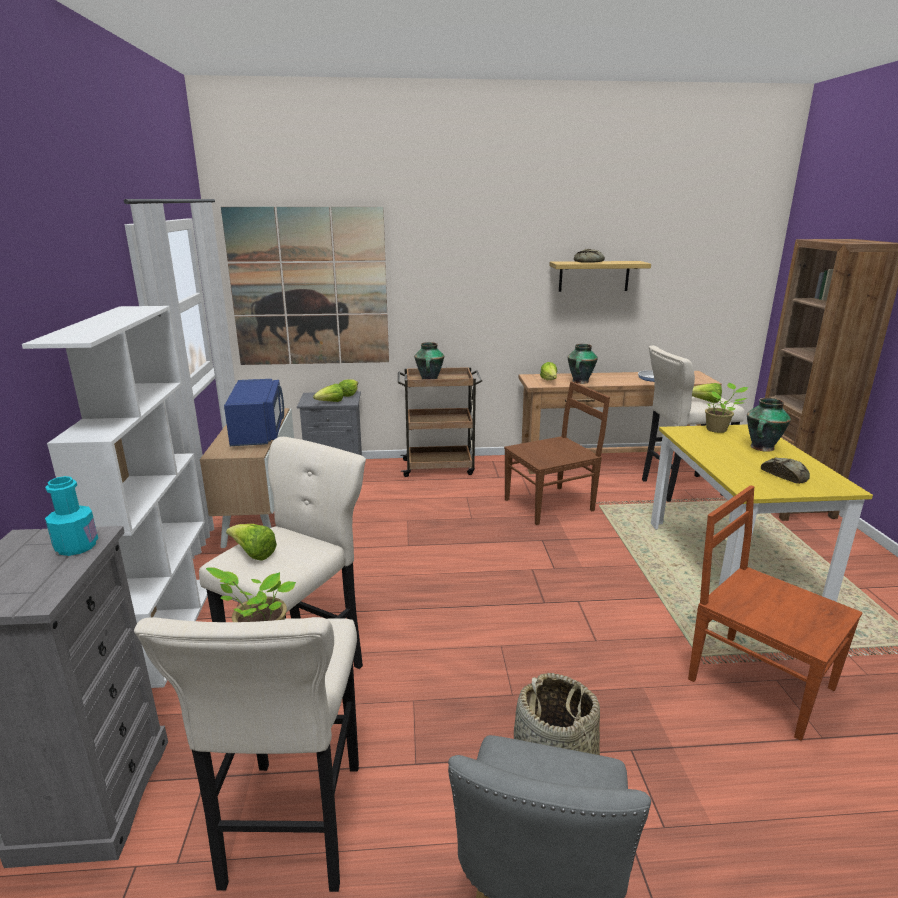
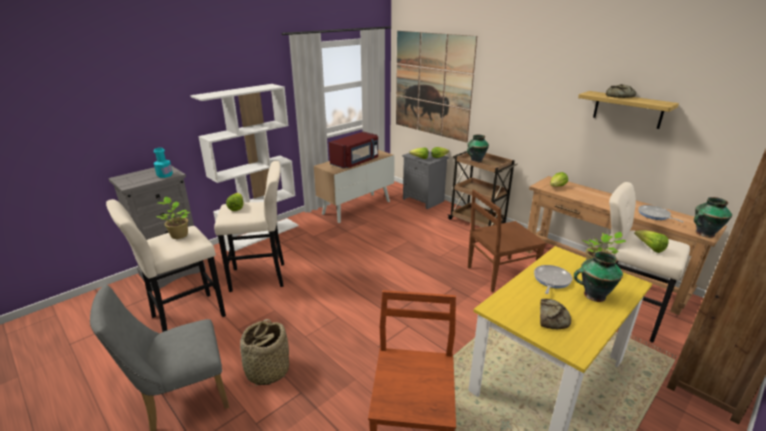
camera: 50 degrees right, 5 degrees up
(258, 432) = (356, 162): blue microwave -> red microwave
(551, 504) = (499, 274): brown chair -> brown chair turned 135 degrees clockwise
(580, 382) = (579, 195): vase -> vase (704, 234)
(721, 451) = (551, 280): none -> frying pan

